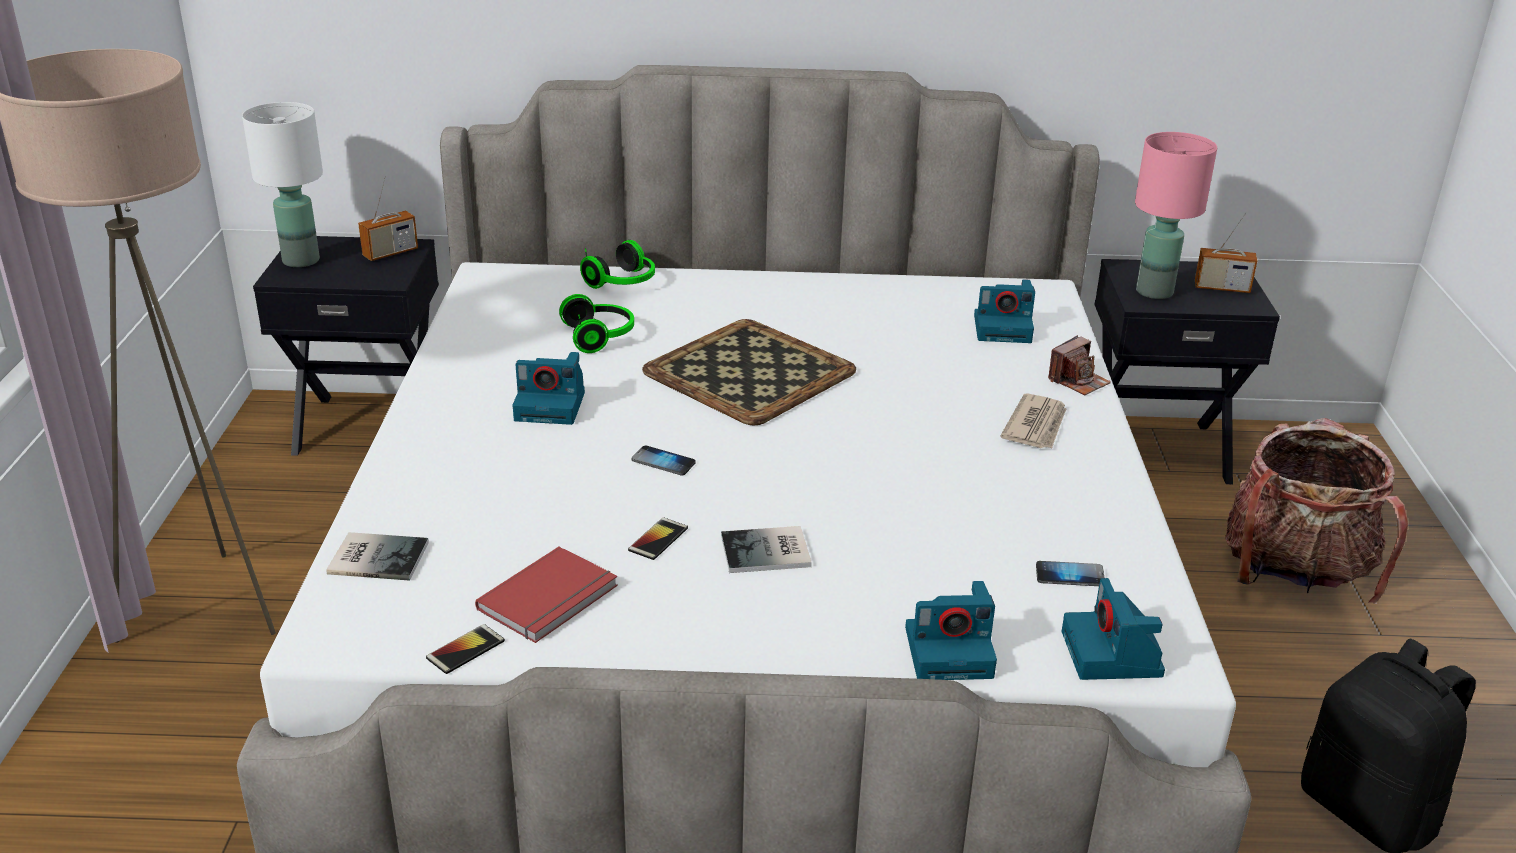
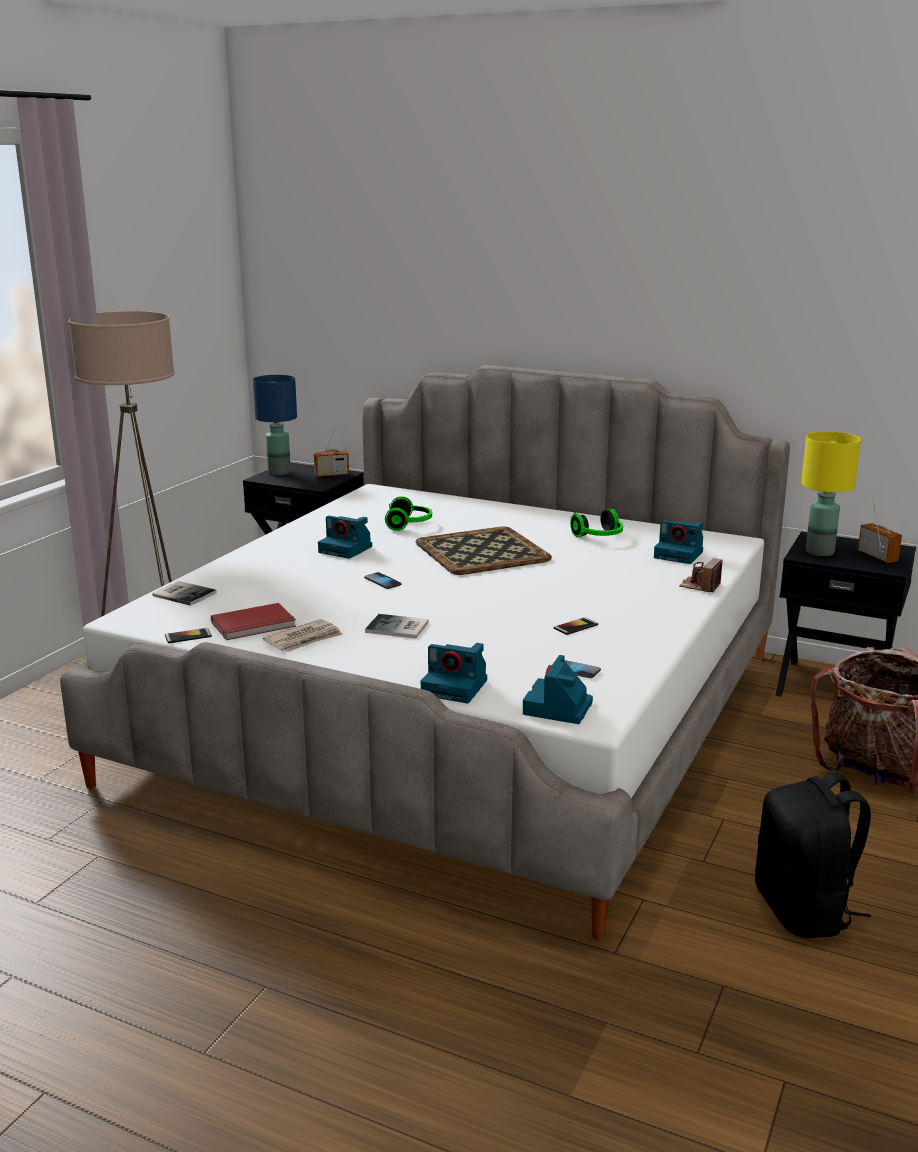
camera: 25 degrees right, 10 degrees down
(301, 260) = (279, 472): white table lamp -> blue table lamp
(624, 283) = (452, 503): headphones -> headphones (599, 537)
(658, 539) = (341, 612): phone -> phone (575, 626)
(1036, 425) = (642, 602): newspaper -> newspaper (304, 639)
(1078, 381) = (700, 586): camera -> camera turned 135 degrees clockwise
(1153, 292) = (819, 552): pink table lamp -> yellow table lamp
(1221, 288) = (877, 557): radio -> radio turned 150 degrees counterclockwise

